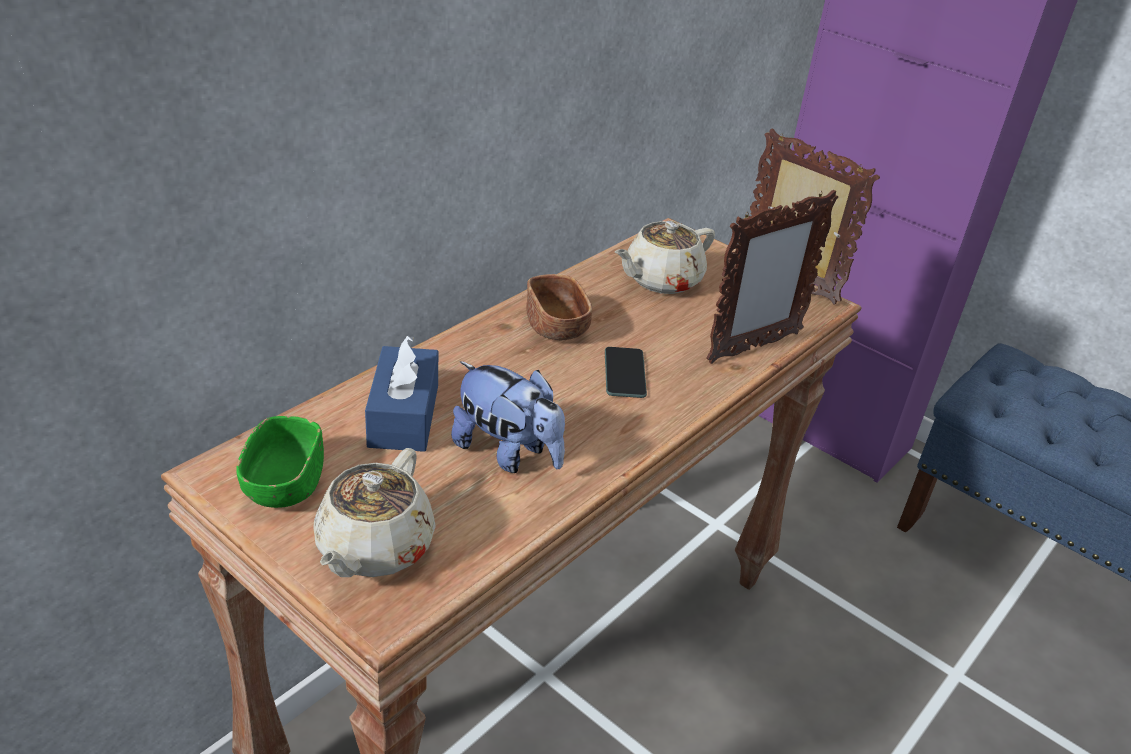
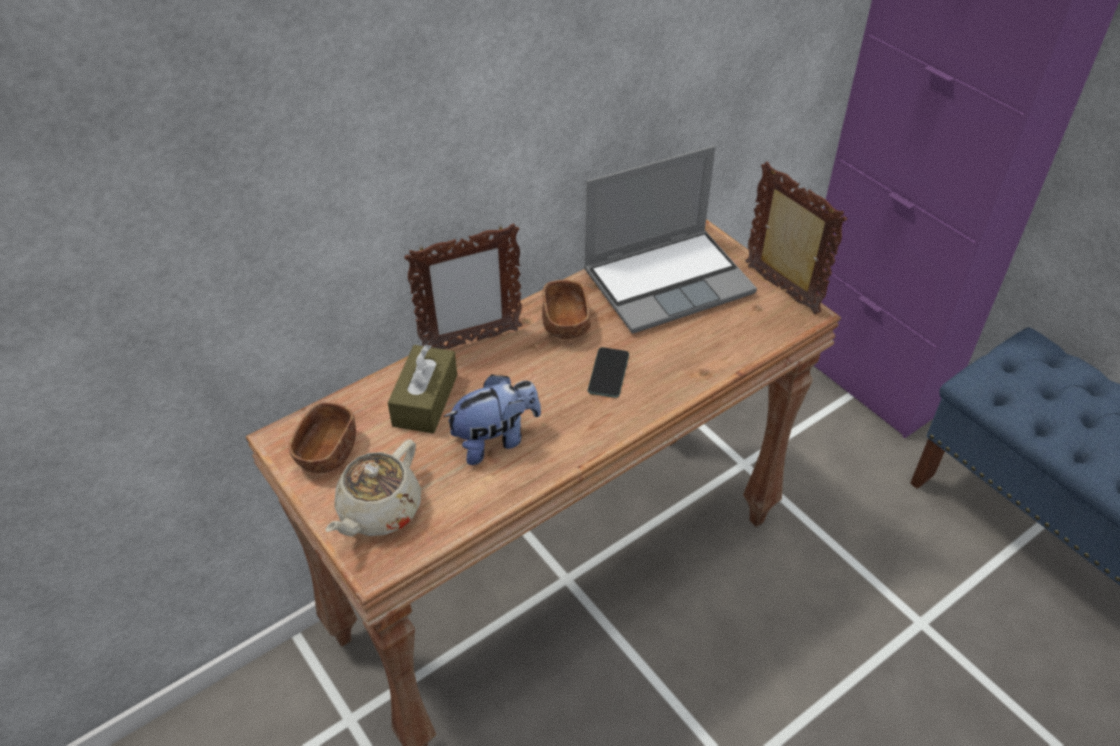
camera: 15 degrees right, 10 degrees up
(284, 484) = (327, 452): green bowl -> brown bowl
(403, 416) = (425, 400): blue tissue box -> brown tissue box
(508, 453) = (495, 440): plush toy -> plush toy turned 75 degrees counterclockwise
(661, 280) = (668, 281): beige teapot -> laptop
(753, 348) = (725, 355): picture frame -> picture frame (471, 341)

